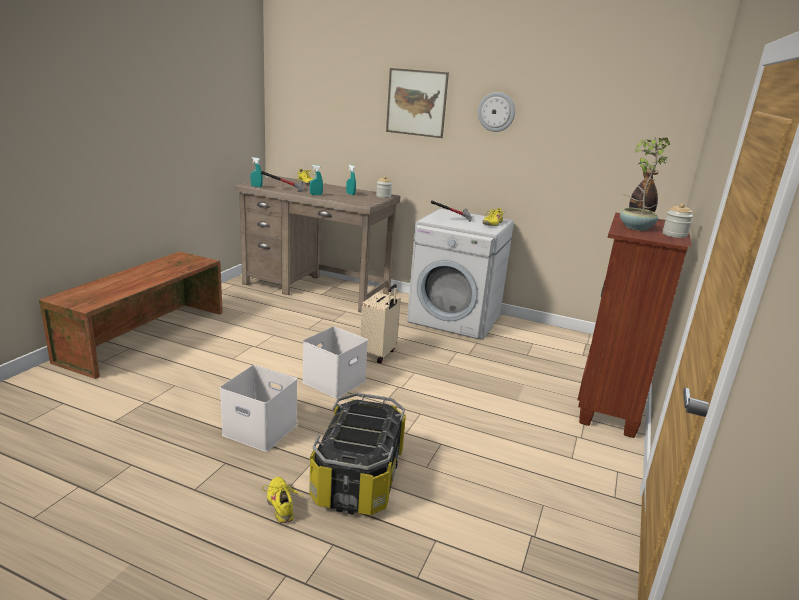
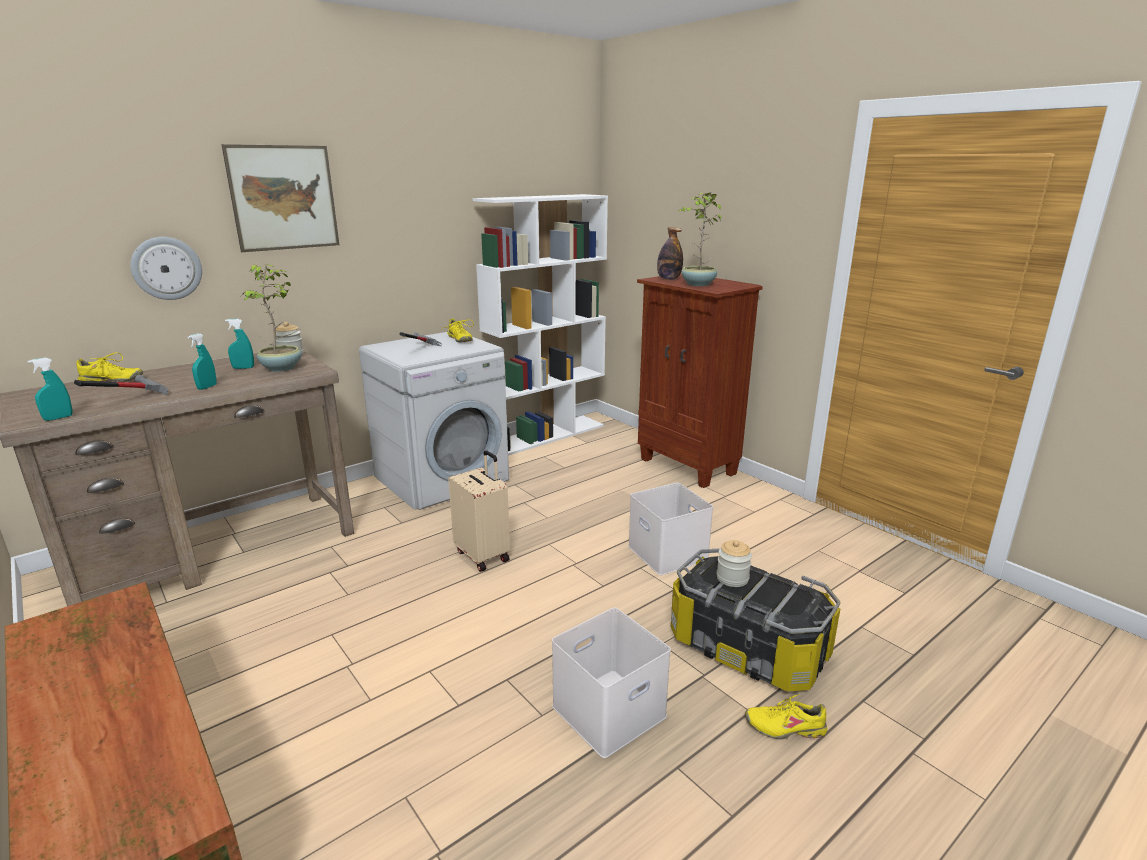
camera: 60 degrees left, 0 degrees up
(334, 380) = (523, 610): white storage box -> white storage box (665, 552)
(360, 199) = (282, 368): none -> potted plant
(496, 112) = (404, 195): wall clock -> wall clock (166, 268)
(569, 336) = (546, 435): none -> white bookcase
(674, 235) = (725, 281): jar -> jar (732, 578)

